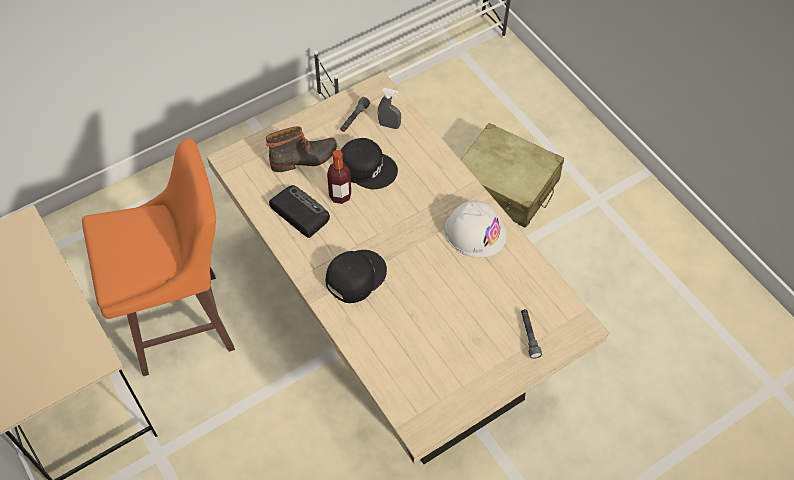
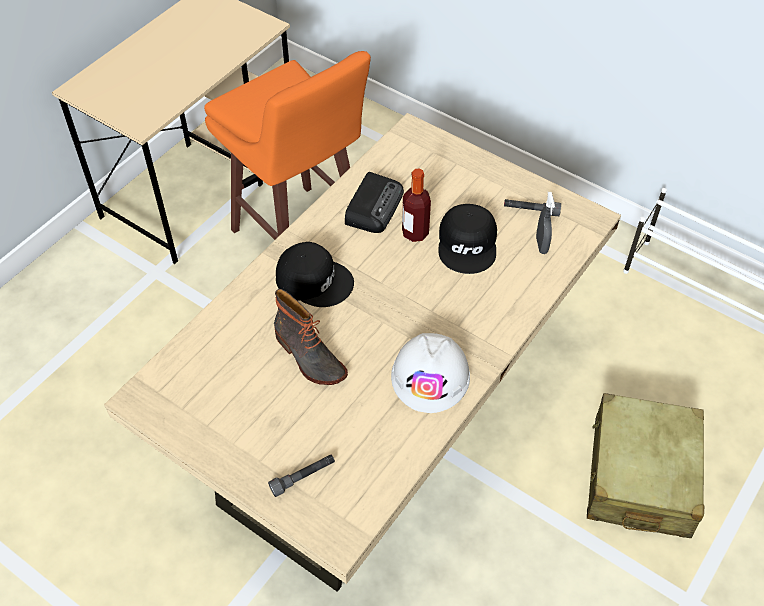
camera: 70 degrees right, 5 degrees down
(304, 158) = (448, 187): boot -> boot (308, 357)

